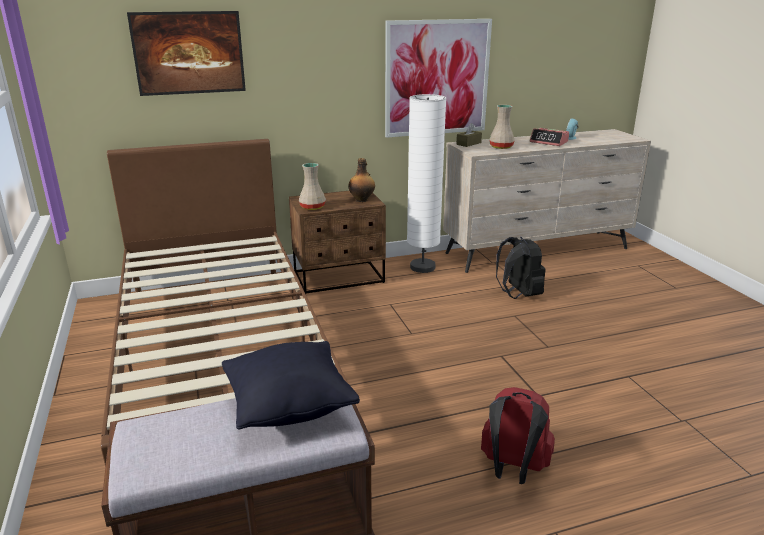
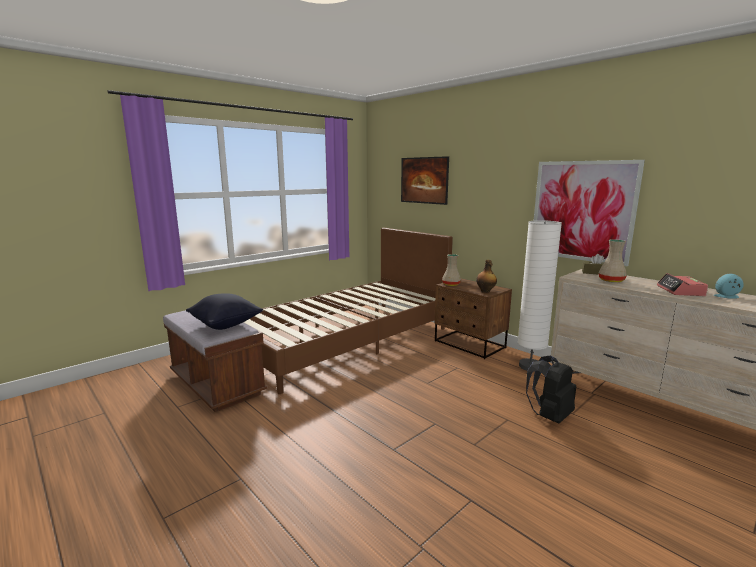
camera: 65 degrees right, 10 degrees down
(512, 469) = (297, 451): red backpack -> none

